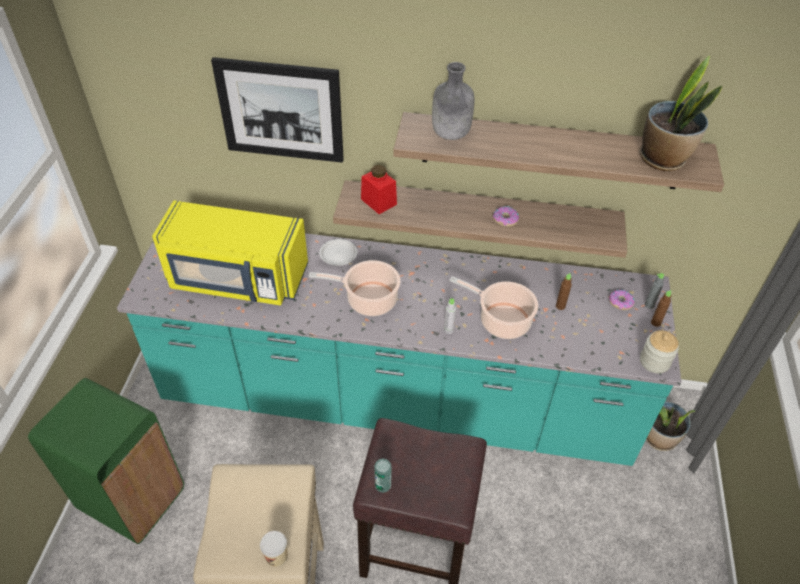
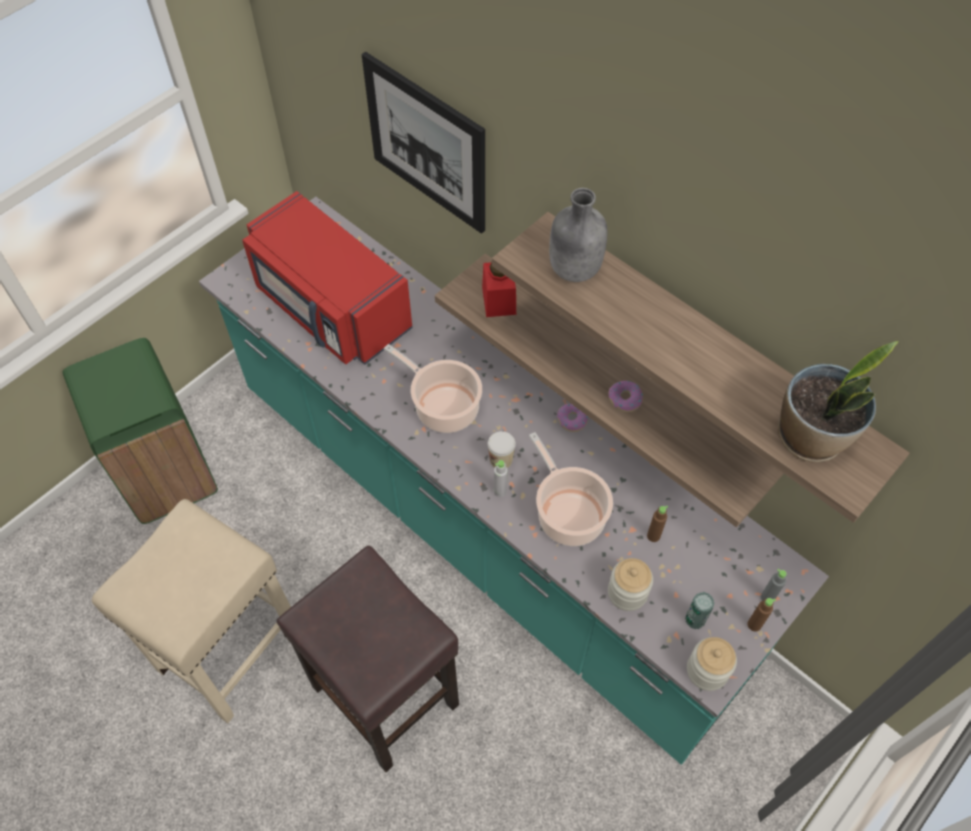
camera: 35 degrees right, 10 degrees up
(237, 279) = (331, 308): yellow microwave -> red microwave
(276, 556) = (169, 625): cup -> cup (501, 460)
(338, 254) = (455, 333): white plate -> none
(383, 485) = (314, 619): can -> can (695, 619)
(574, 345) = (627, 592): none -> jar
(620, 302) = (733, 574): donut -> donut (572, 420)
(659, 438) = (755, 754): potted plant -> none

